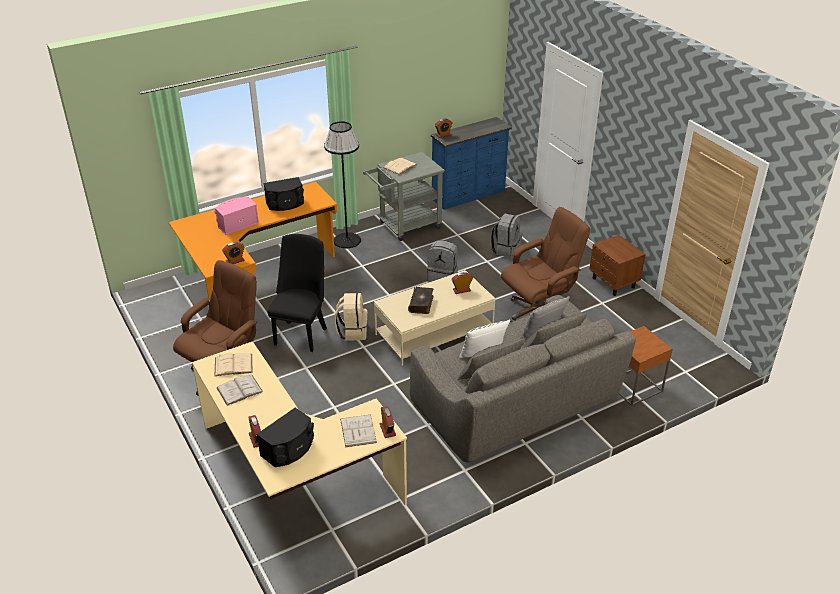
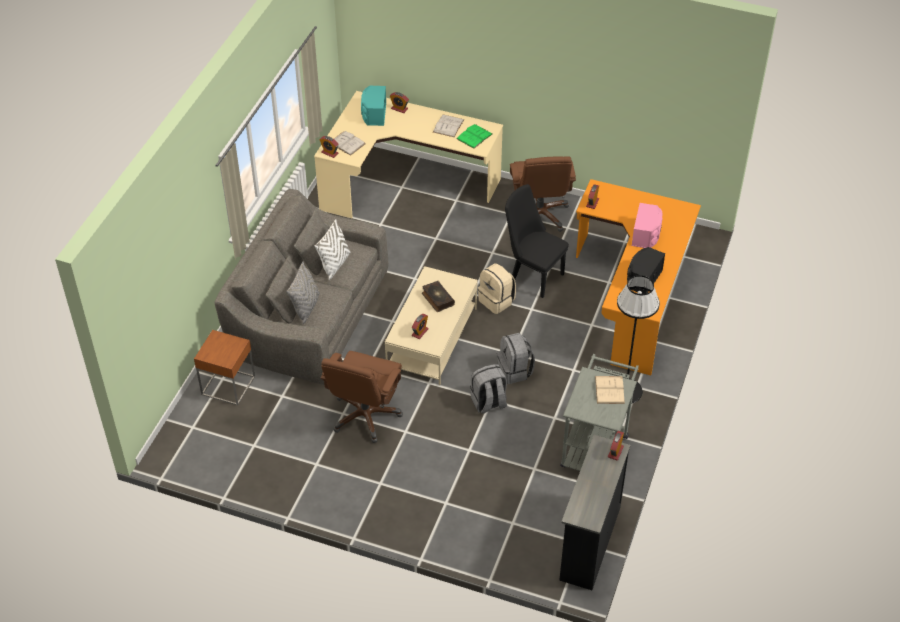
camera: 140 degrees right, 10 degrees up
(233, 365) = (474, 136): beige book -> green book
(289, 449) = (374, 114): black speaker -> turquoise speaker
(302, 333) = (532, 276): black chair -> black chair turned 150 degrees clockwise
(469, 195) = (588, 543): blue dresser -> black dresser
(505, 249) = (467, 478): grey backpack -> grey backpack (515, 371)
(613, 283) = (323, 499): brown nightstand -> none

